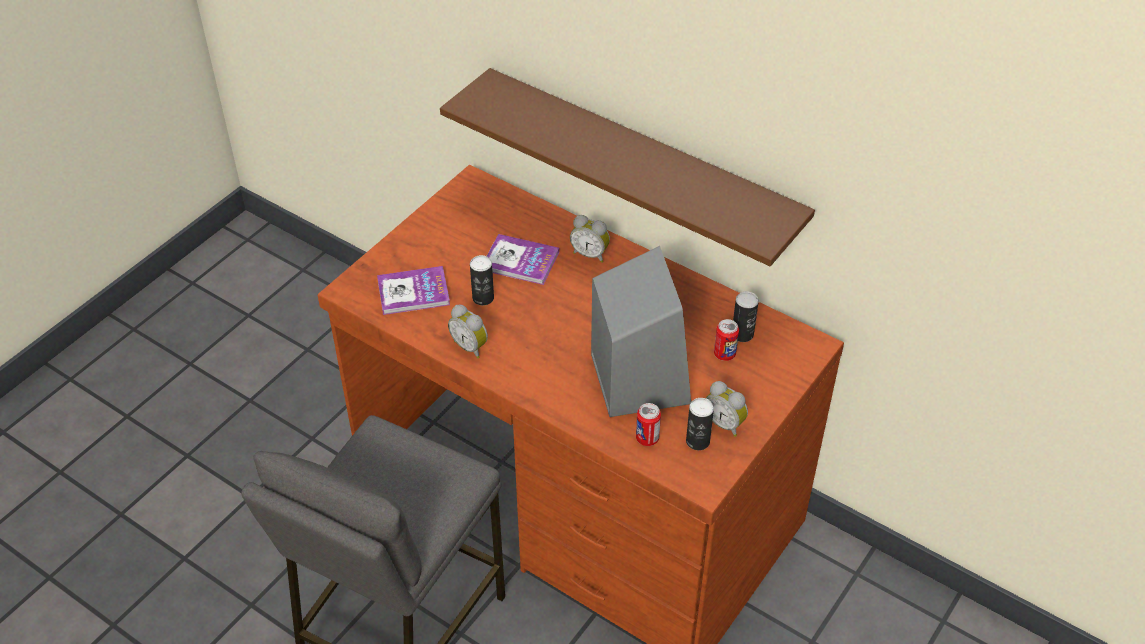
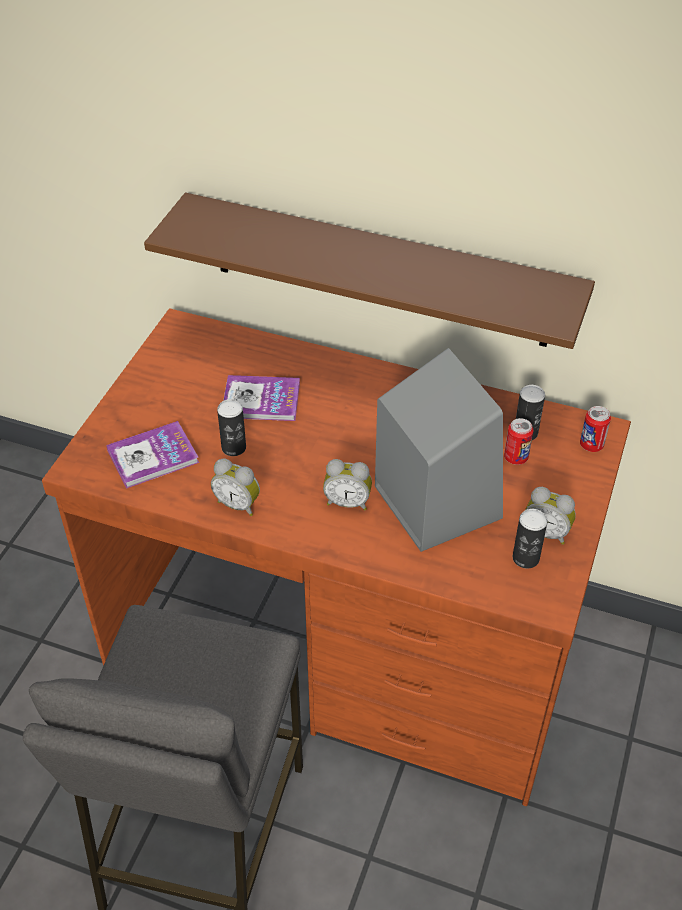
camera: 15 degrees left, 0 degrees up
(590, 254) = (334, 378): alarm clock -> alarm clock (348, 502)
(647, 438) = (470, 567): can -> can (591, 445)

